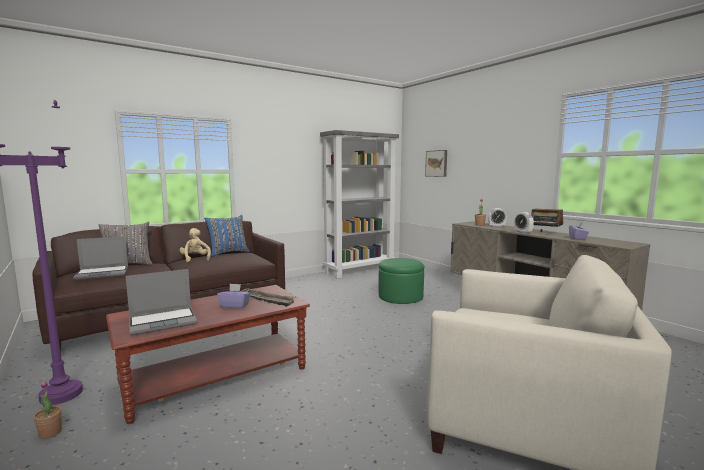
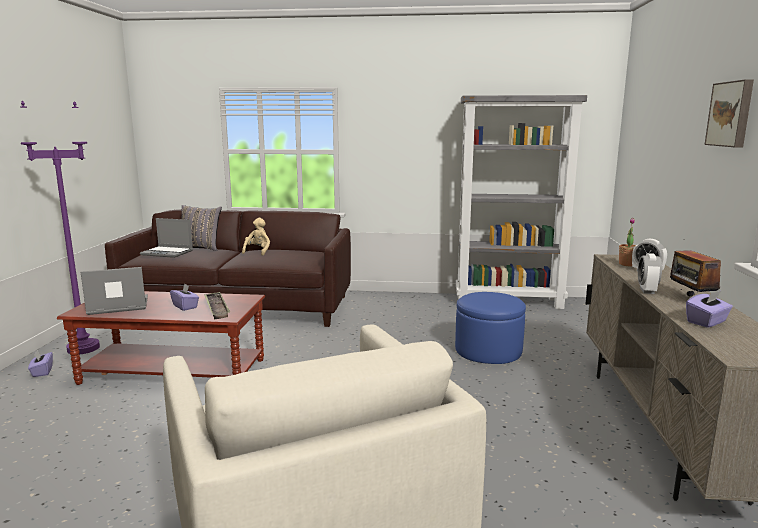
camera: 40 degrees right, 5 degrees up
(50, 432) = (42, 372): potted plant -> purple tissue box
(164, 321) = (117, 306): laptop -> laptop turned 150 degrees clockwise
(228, 253) = (298, 250): blue pillow -> none
(400, 296) = (488, 350): green ottoman -> blue ottoman
(437, 163) = (647, 145): picture -> picture (731, 114)

